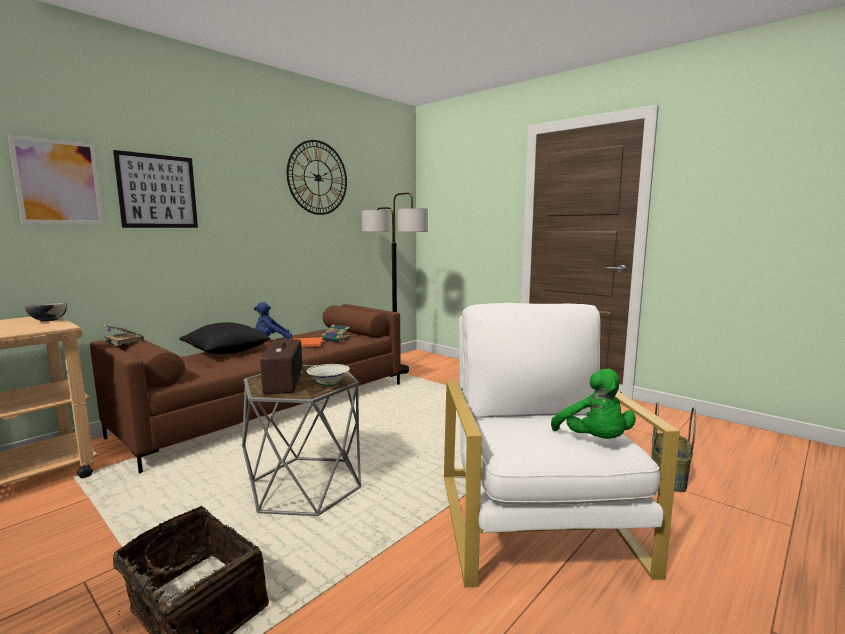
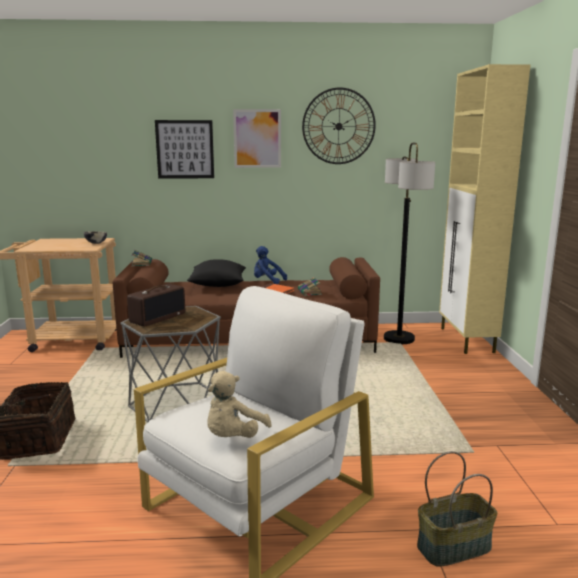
camera: 45 degrees right, 5 degrees up
(58, 182) = (120, 146): picture -> picture (257, 138)
(328, 385) = (173, 328): white bowl -> none
(439, 360) = (466, 340): none -> beige cabinet
(594, 441) = (233, 437): green plush toy -> beige plush toy

